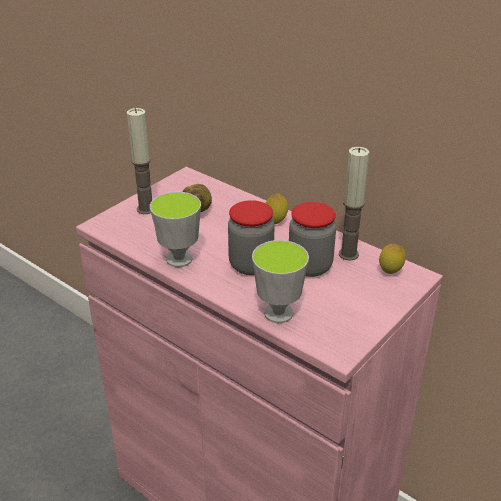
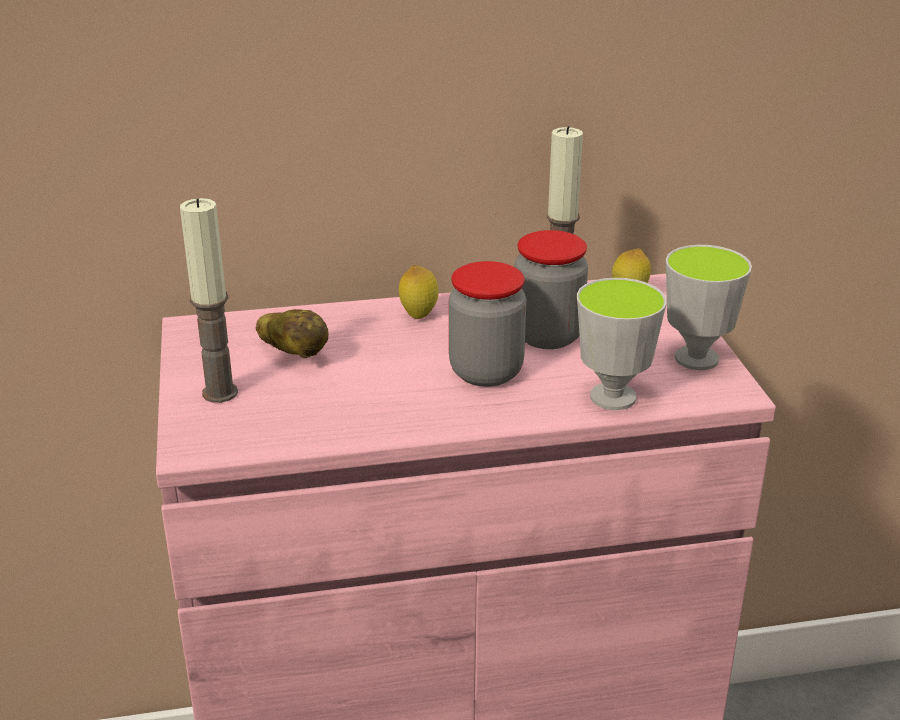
camera: 50 degrees left, 5 degrees down
(179, 259) = (392, 418): cup -> cup (696, 359)

